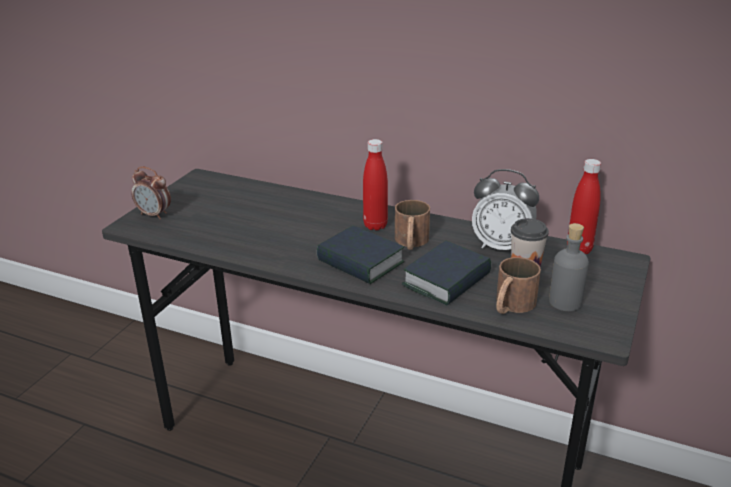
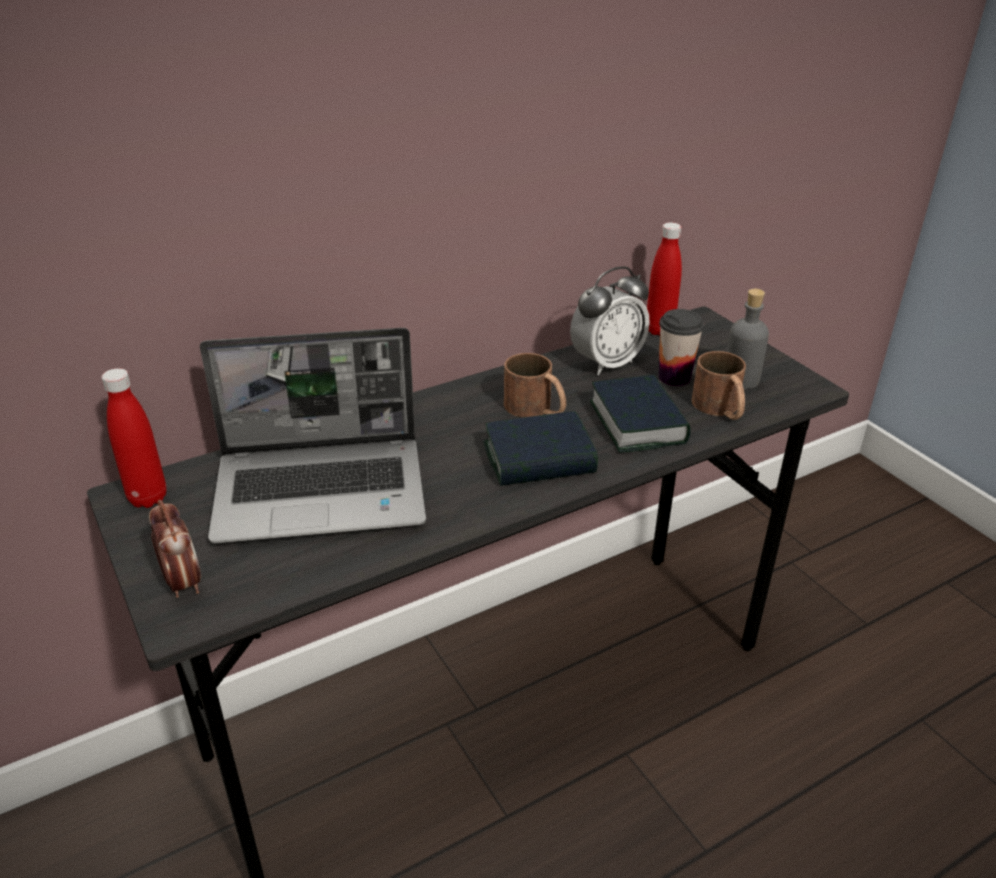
camera: 55 degrees left, 5 degrees up
(154, 215) = (182, 582): alarm clock -> alarm clock turned 90 degrees counterclockwise
(255, 216) = (323, 491): none -> laptop
(375, 225) = (469, 415): red bottle -> red bottle (148, 498)

